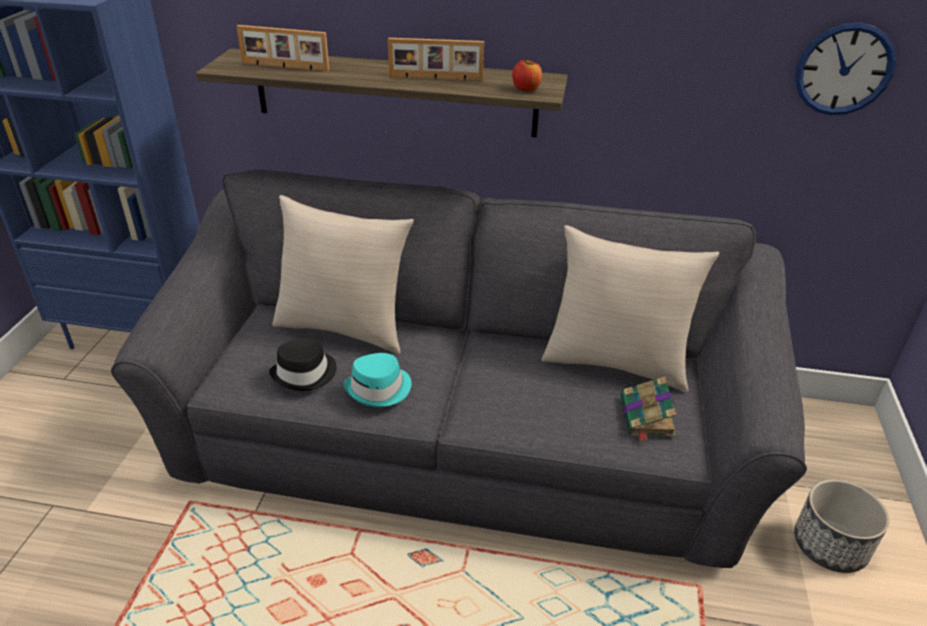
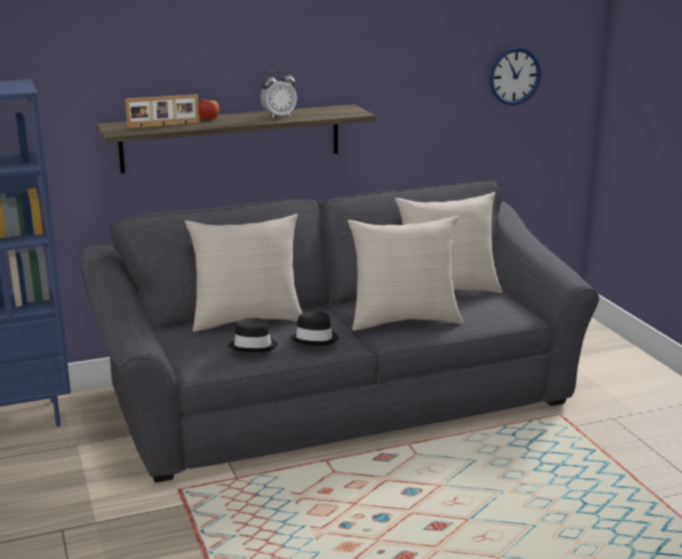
camera: 30 degrees left, 15 degrees down
(379, 389) = (315, 339): turquoise hat -> black hat
(435, 78) = (279, 116): picture frame -> alarm clock
(514, 395) = (404, 320): none -> beige pillow
(526, 89) = (344, 112): apple -> apple (208, 119)
(647, 418) = (492, 307): book -> none
(830, 545) = (611, 376): planter -> none

